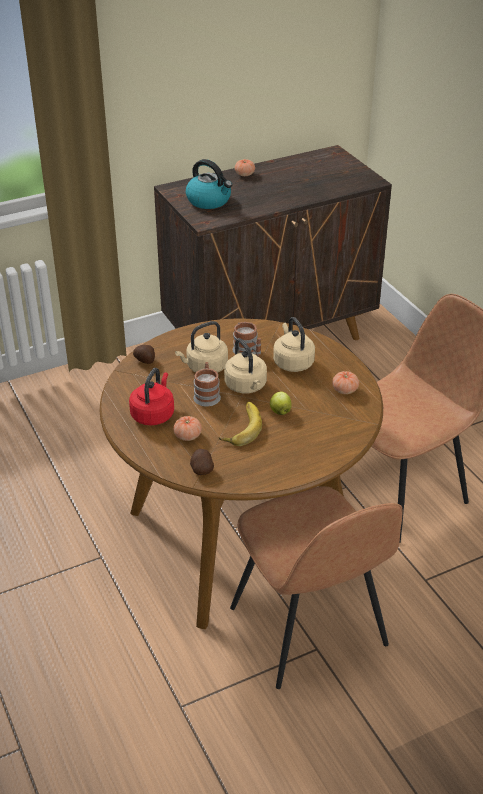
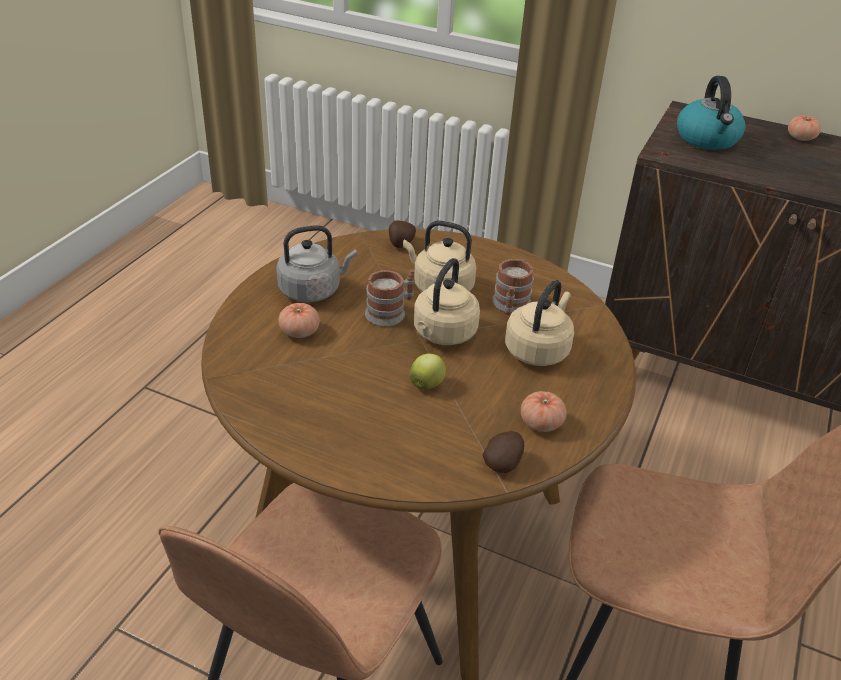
camera: 50 degrees right, 0 degrees up
(153, 414) = (313, 290): red kettle -> grey kettle
(201, 469) = (247, 370): potato -> potato (504, 463)
(240, 427) = (359, 365): banana -> none

